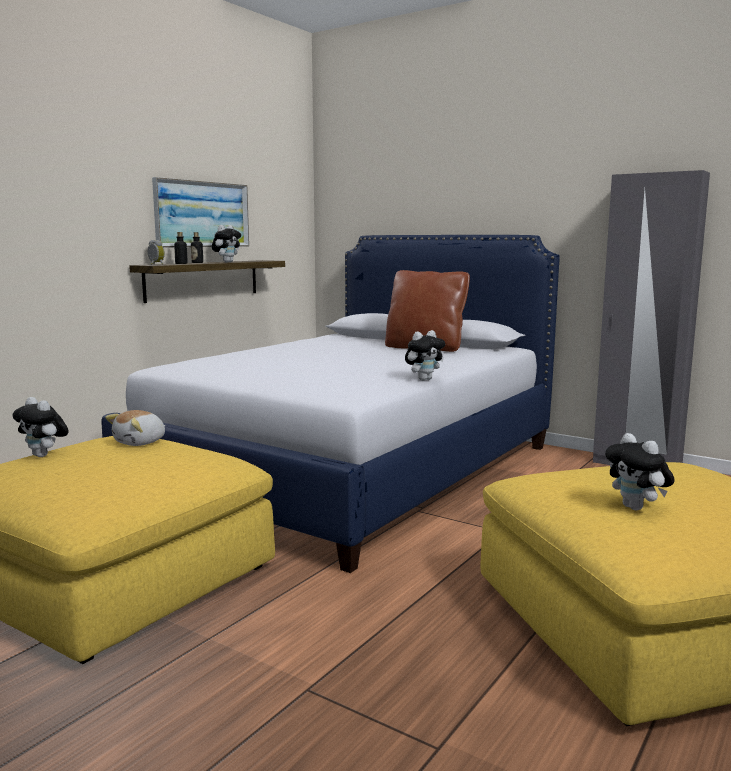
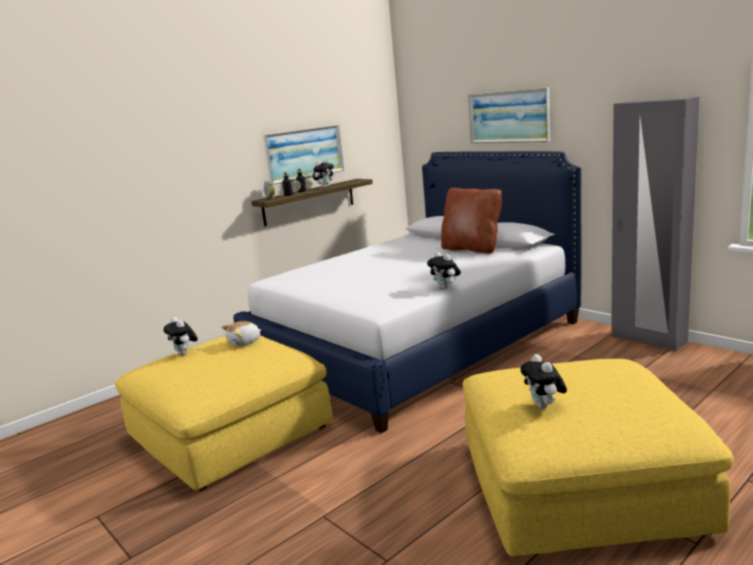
camera: 15 degrees right, 5 degrees up
(424, 379) = (445, 288): plush toy -> plush toy turned 75 degrees clockwise
(465, 194) = (508, 116): none -> picture

